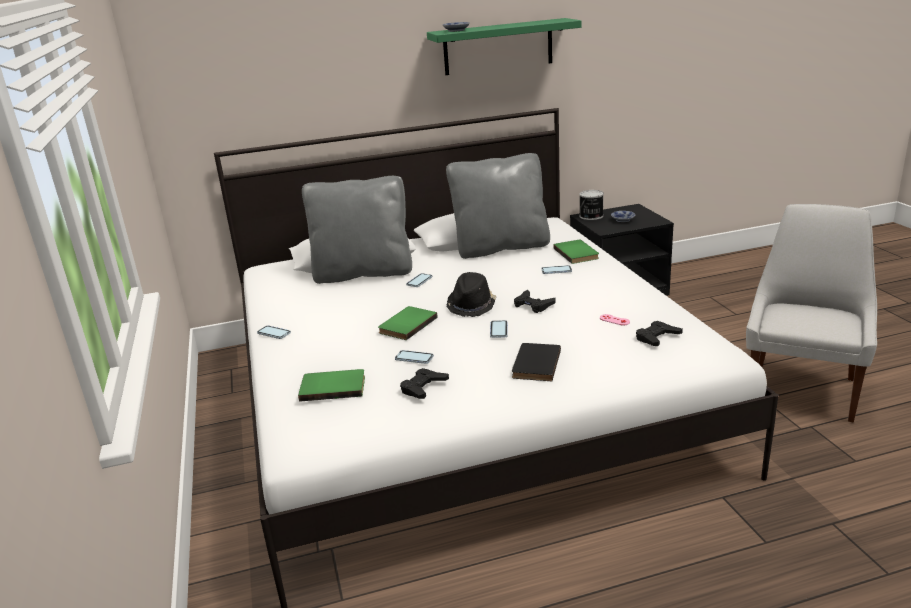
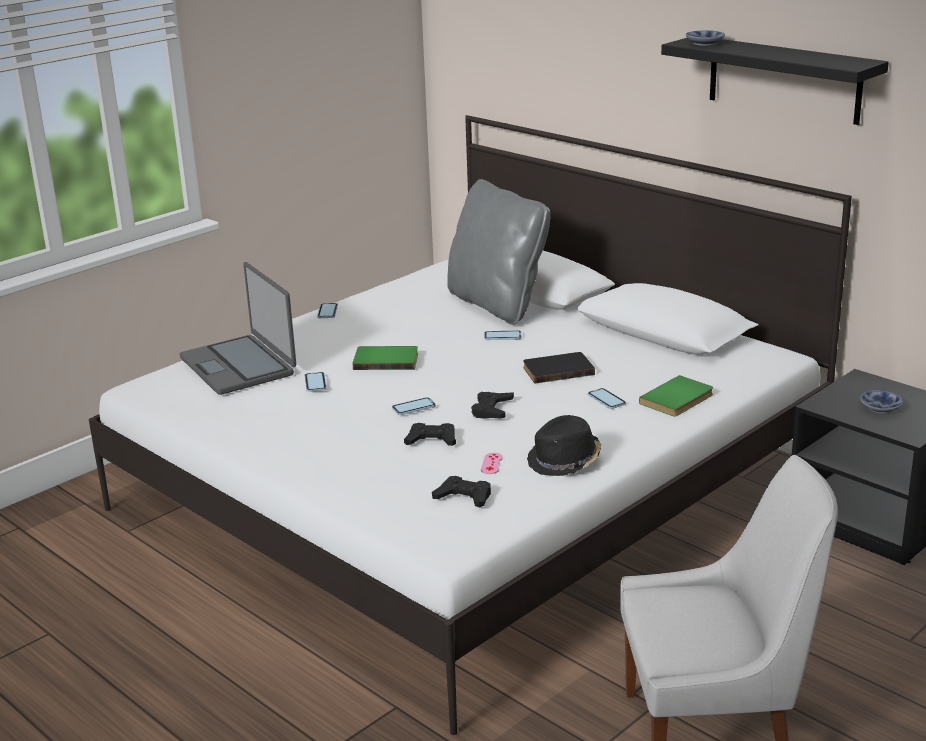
camera: 60 degrees right, 0 degrees up
(333, 387) = (239, 366): green book -> laptop
(423, 387) = (263, 403): black game controller -> black game controller (431, 440)
(472, 305) = (460, 378): black hat -> black hat (564, 461)
(498, 47) = (784, 79): green shelf -> black shelf
(501, 247) = (648, 351): grey pillow -> none
(534, 364) = (349, 443): black book -> black book (557, 370)
(591, 216) = (867, 383): can -> none

